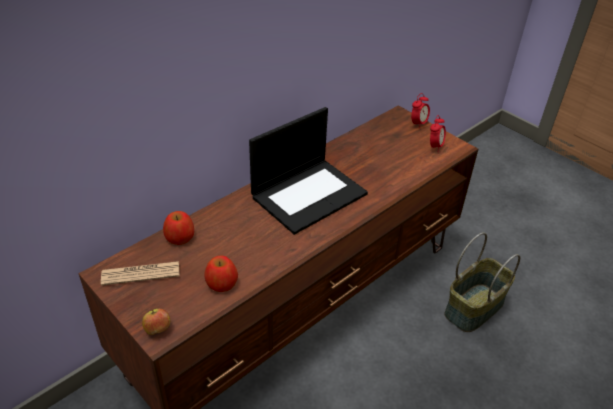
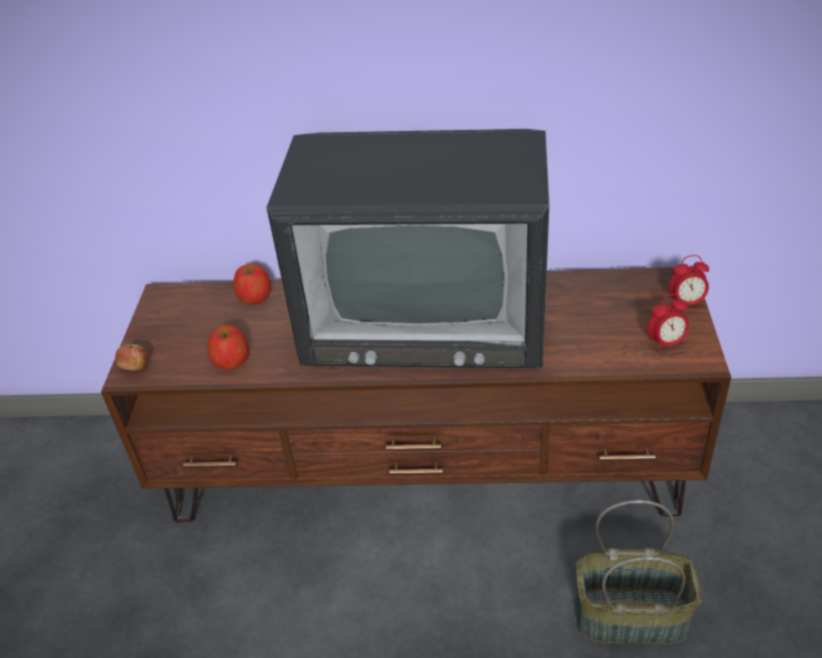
camera: 50 degrees right, 0 degrees up
(141, 273) = (184, 311): newspaper -> none
(309, 194) = (427, 319): laptop -> television

